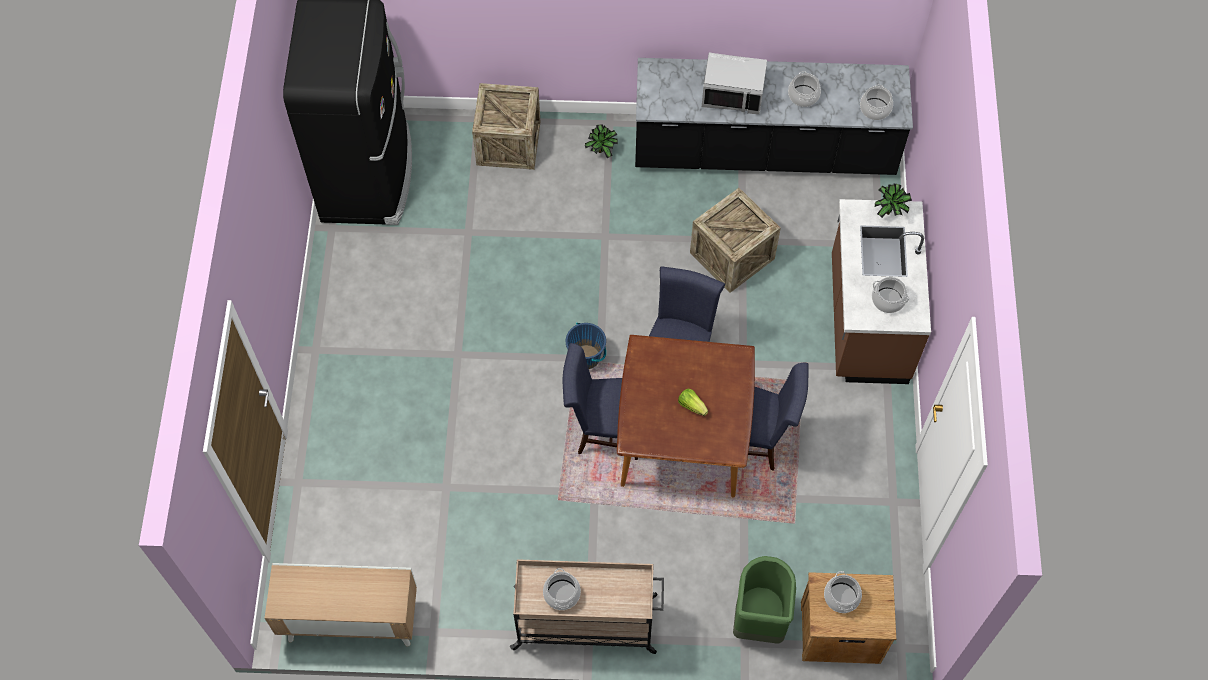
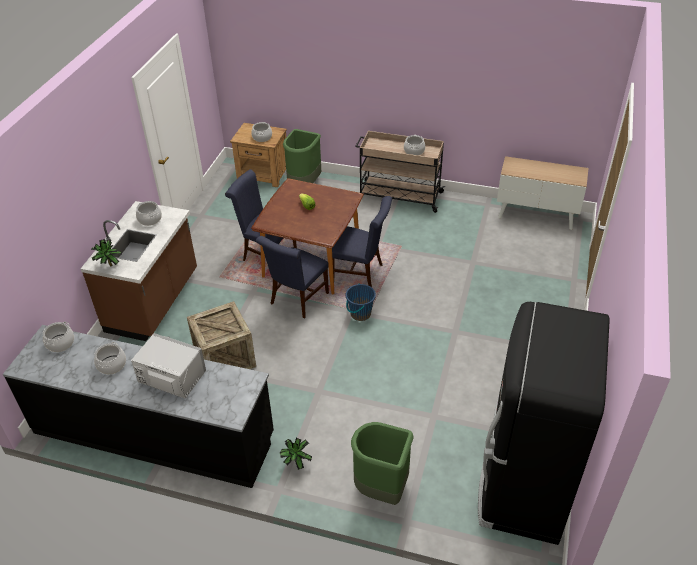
camera: 165 degrees left, 20 degrees down
(508, 143) = (381, 489): crate -> green trash can

